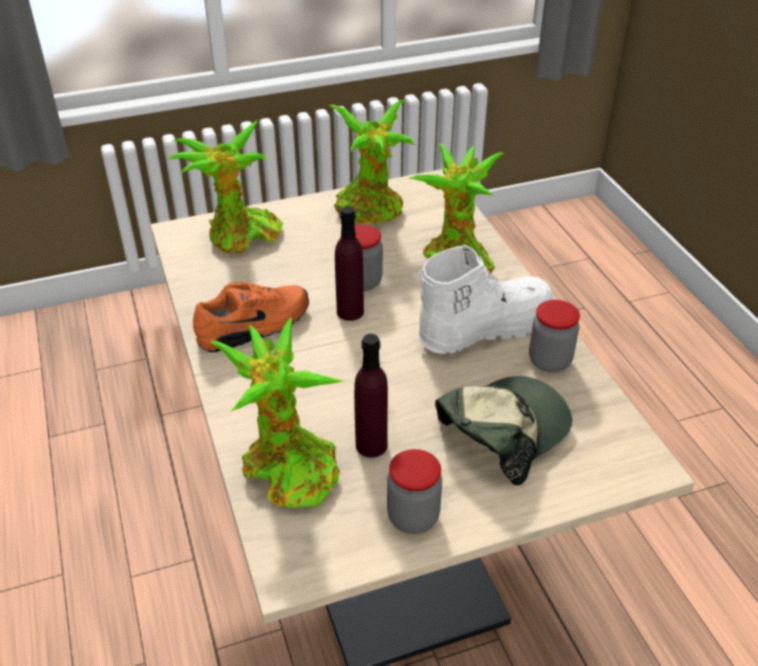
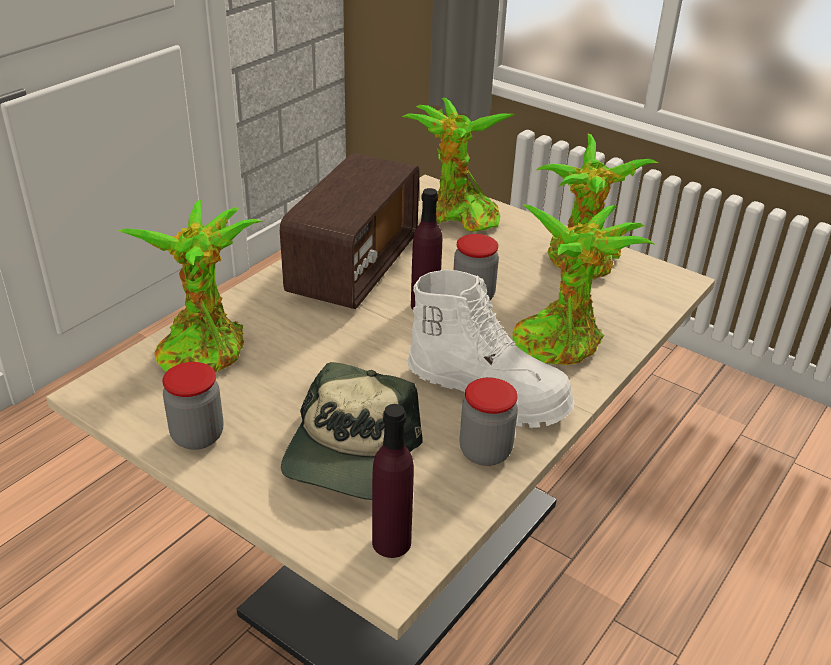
camera: 55 degrees right, 5 degrees down
(255, 327) = (353, 268): orange shoe -> radio
(371, 445) = (266, 381): purple bottle -> purple bottle (391, 542)
(502, 431) = (350, 453): cap -> cap turned 90 degrees clockwise

